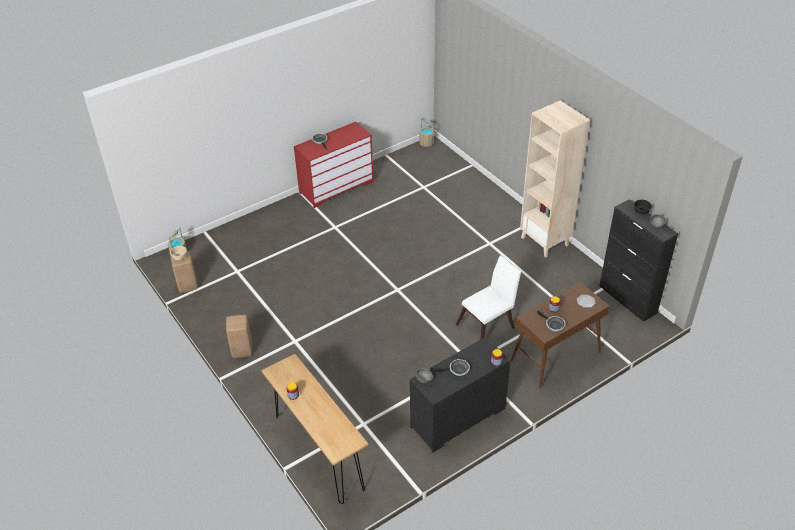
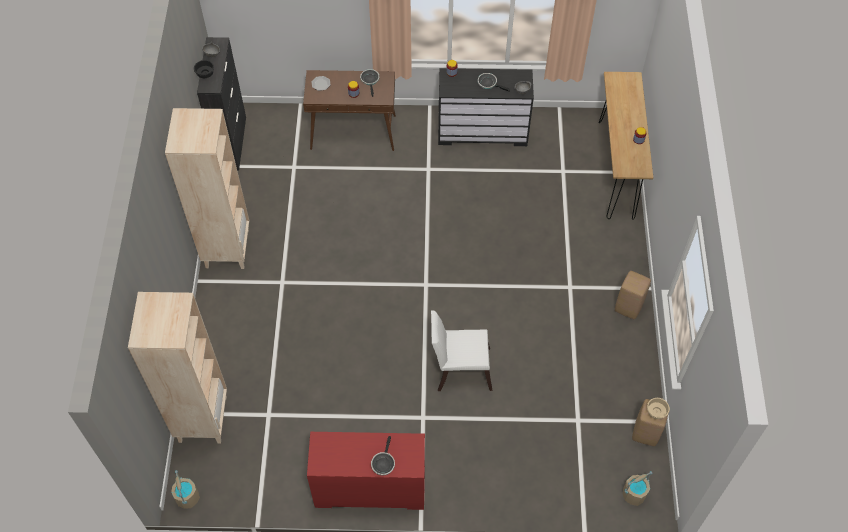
camera: 145 degrees left, 15 degrees up
(456, 169) = (202, 418): none -> beige bookcase
(488, 325) = (378, 194): white chair -> white chair (459, 368)

